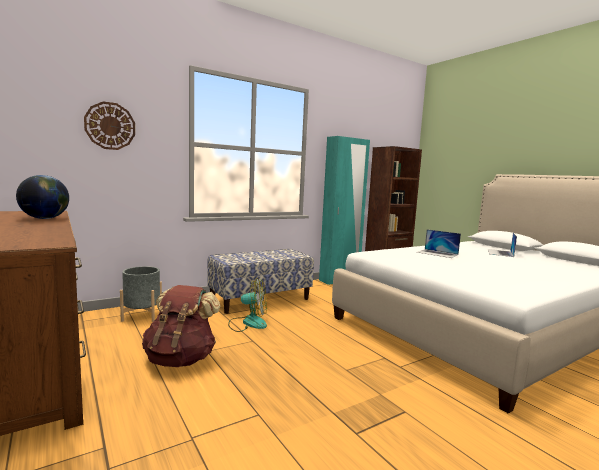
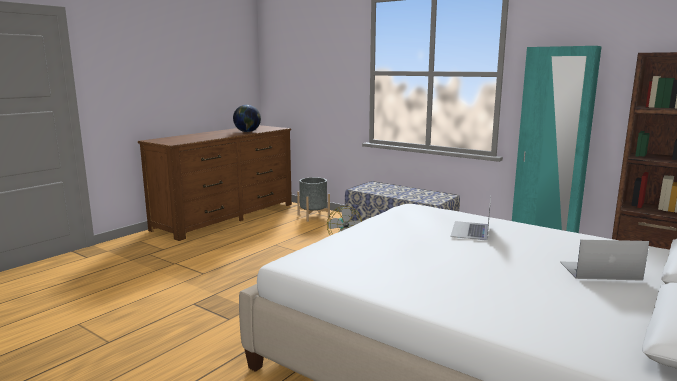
camera: 70 degrees right, 5 degrees up
(110, 126) = (318, 64): wall clock -> none
(181, 359) = (257, 241): brown backpack -> none

